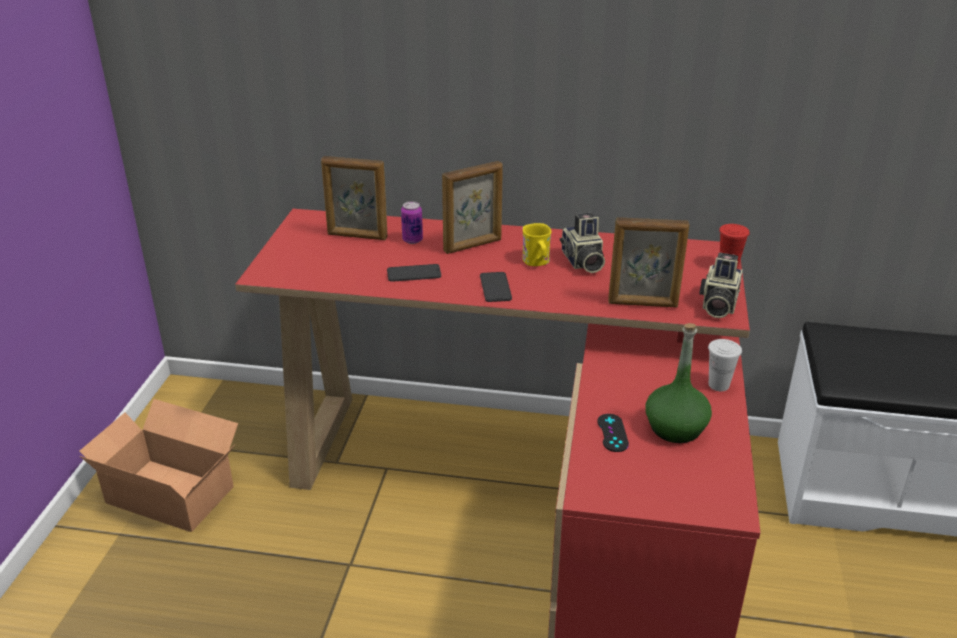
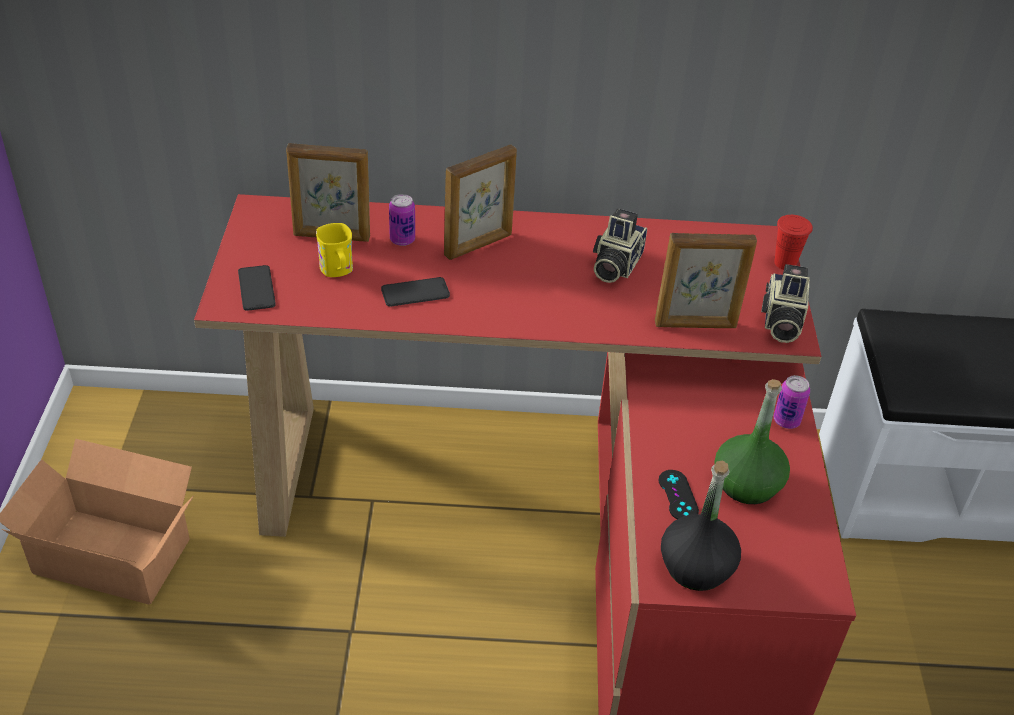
camera: 10 degrees left, 10 degrees up
(495, 287) = (518, 309): phone -> phone (256, 288)
(537, 262) = (561, 268): yellow mug -> yellow mug (338, 271)
(582, 262) = (614, 265): camera -> camera turned 45 degrees clockwise
(619, 486) = (696, 567): none -> black bottle
(718, 385) = (786, 421): white cup -> can

